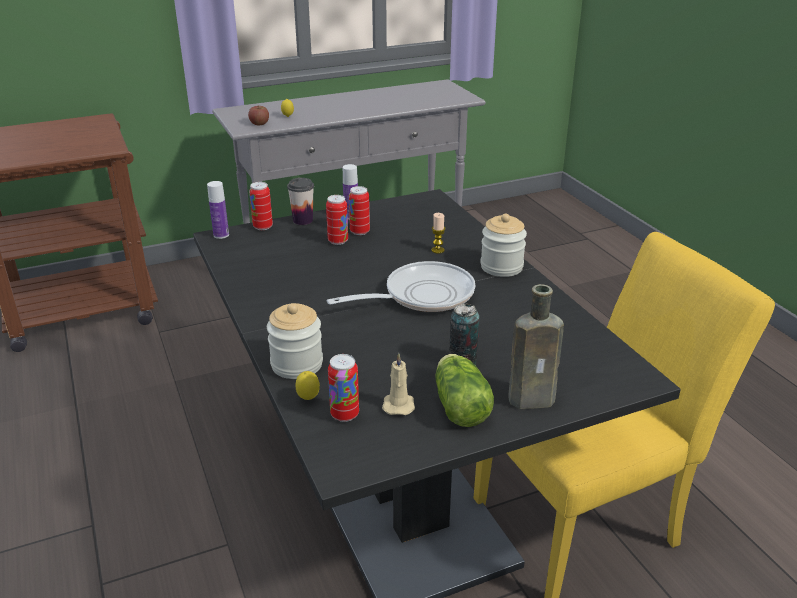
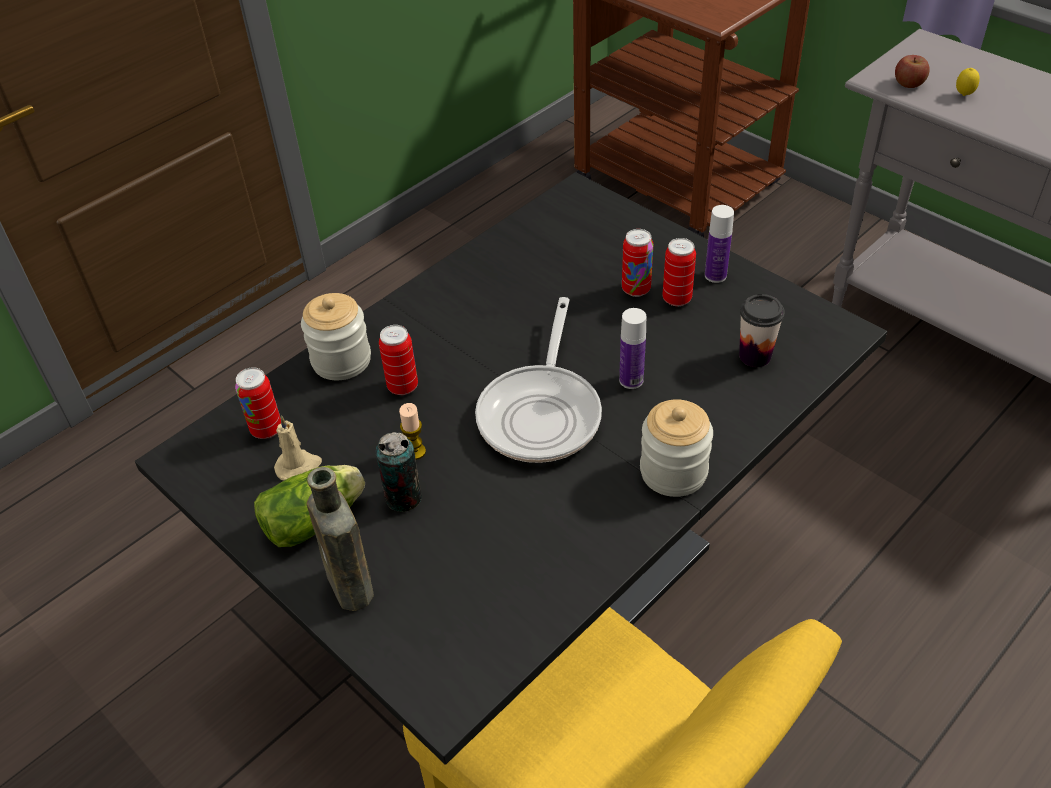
camera: 70 degrees right, 15 degrees up
(221, 235) = (583, 193): bottle -> bottle (631, 380)
(263, 227) = (627, 215): can -> can (402, 386)
(303, 220) = (669, 239): cup -> cup (755, 356)
(308, 399) = (283, 392): lemon -> none
(421, 296) = (542, 412): frying pan -> frying pan turned 60 degrees clockwise
(437, 250) = (678, 390): candle -> candle (415, 451)

